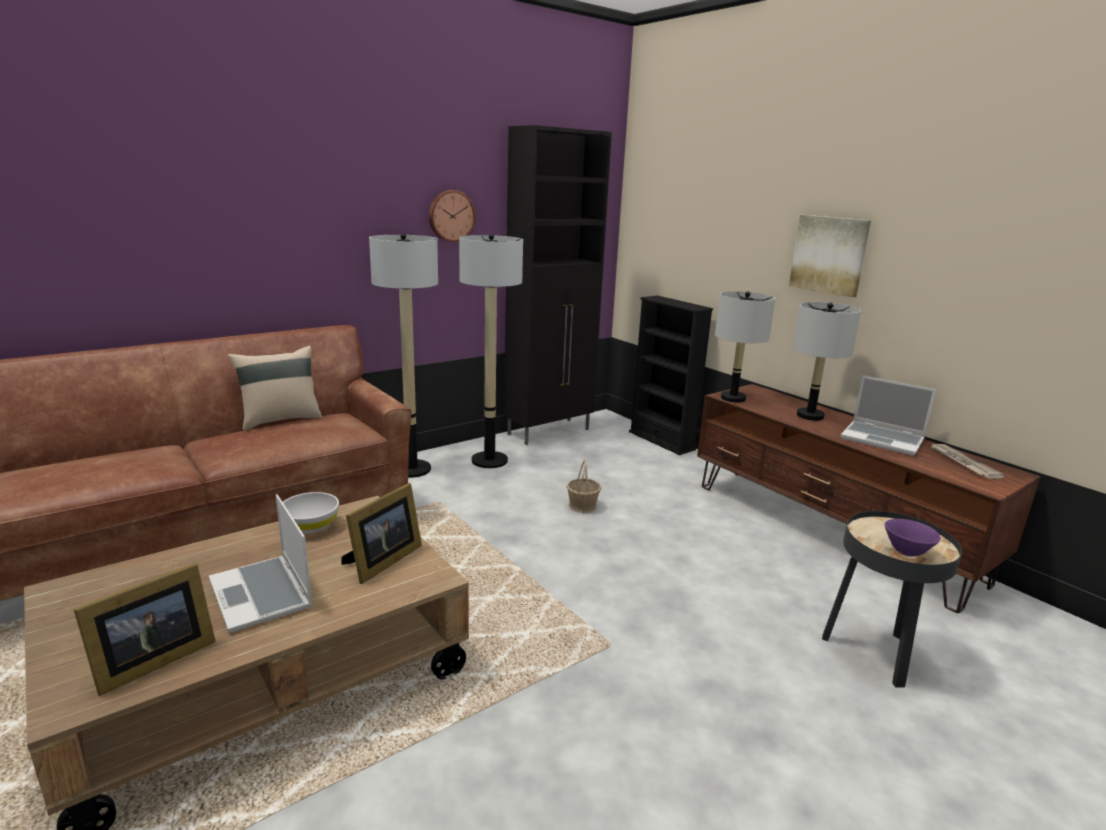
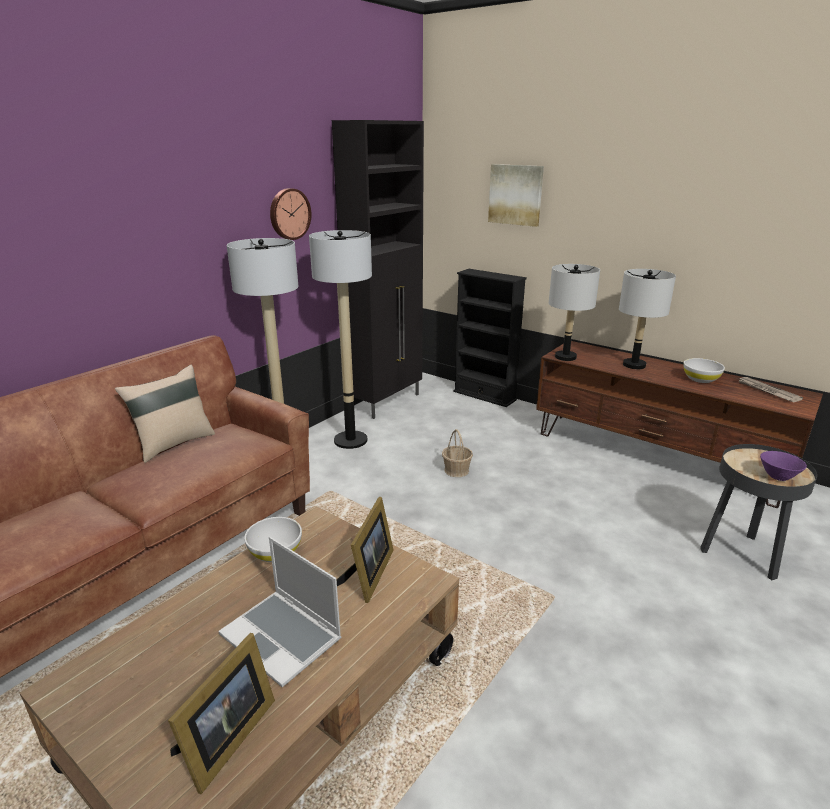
camera: 15 degrees left, 5 degrees up
(829, 255) = (635, 226): picture -> picture (516, 194)
(883, 439) = (700, 379): laptop -> white bowl

